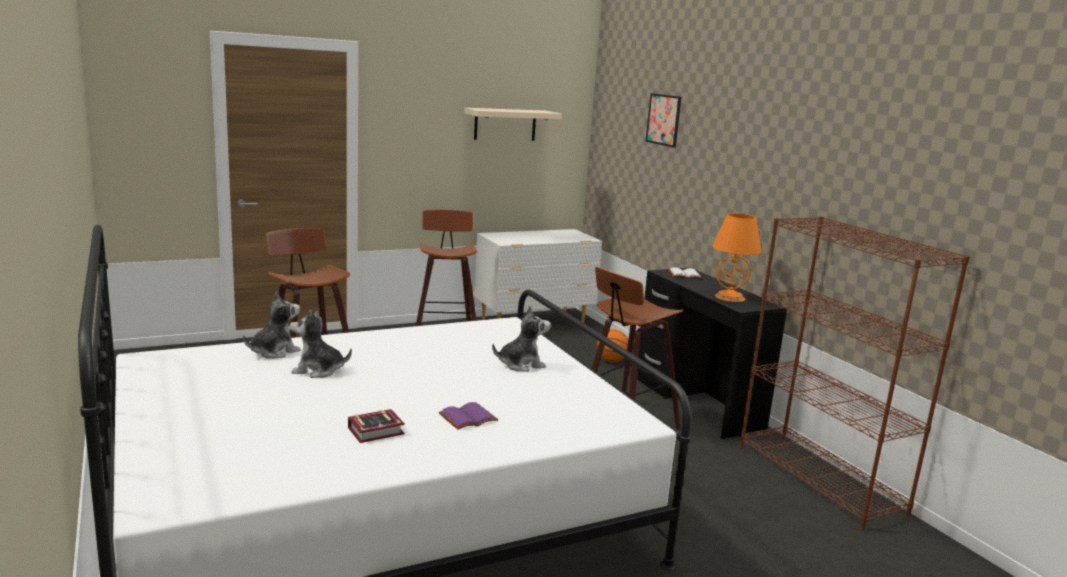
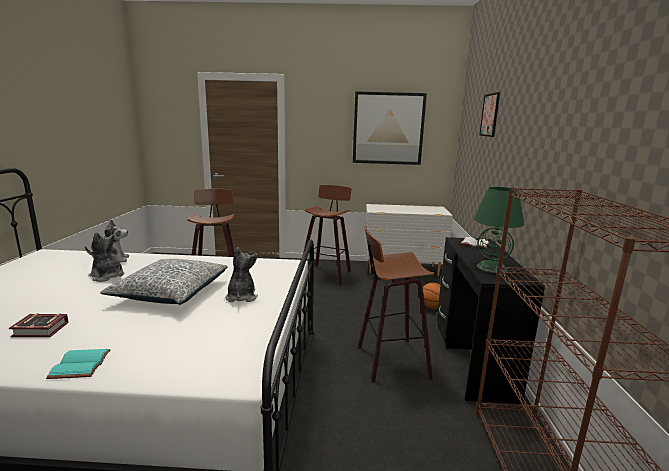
camera: 30 degrees right, 0 degrees up
(437, 373) = (171, 292): none -> pillow
(468, 419) = (116, 335): purple book -> none
(491, 445) = (81, 365): none -> turquoise book
(505, 124) = (388, 128): beige shelf -> picture
(521, 364) = (241, 297): plush toy -> plush toy turned 105 degrees counterclockwise
(729, 297) = (491, 267): orange table lamp -> green table lamp

